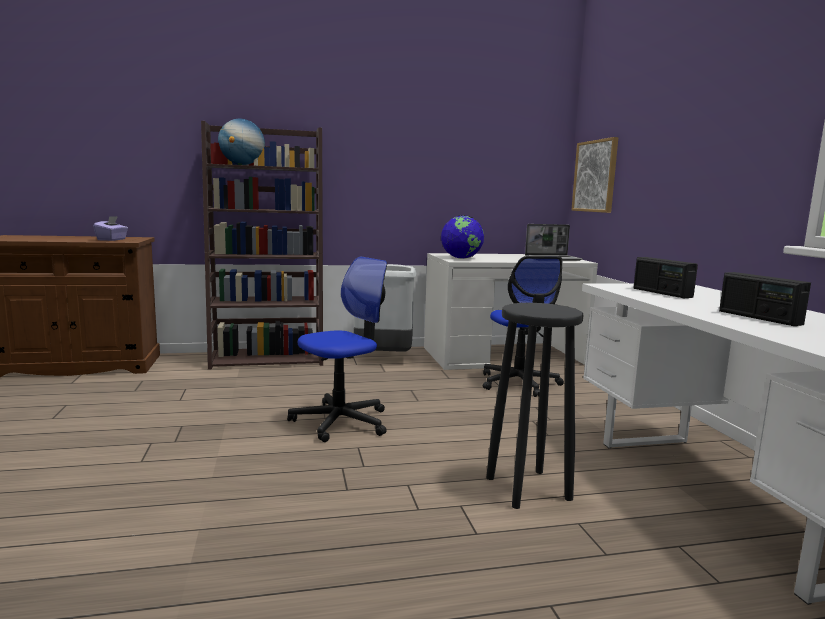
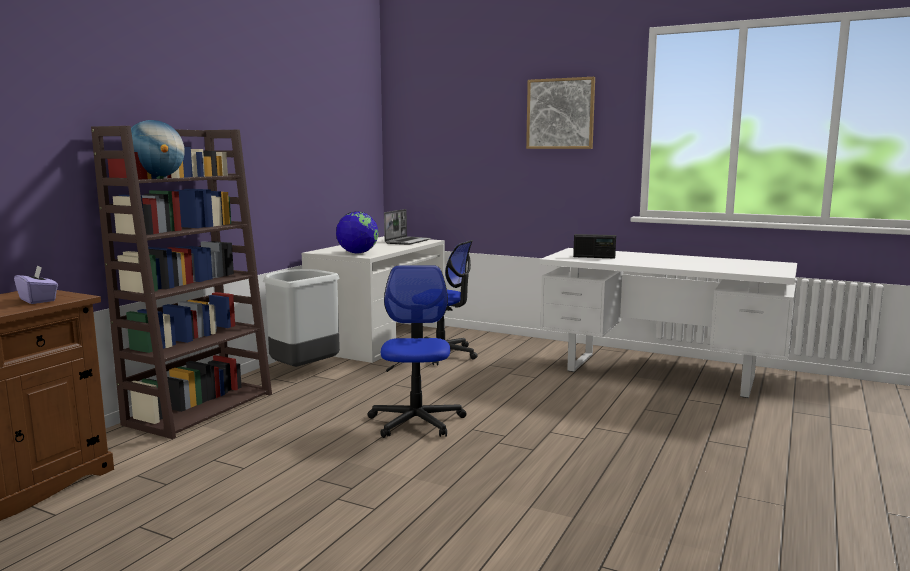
camera: 50 degrees left, 0 degrees up
(527, 487) = (594, 405): black stool -> none
(595, 176) = (421, 165): picture -> picture (560, 114)
(759, 318) = (677, 262): radio -> none

